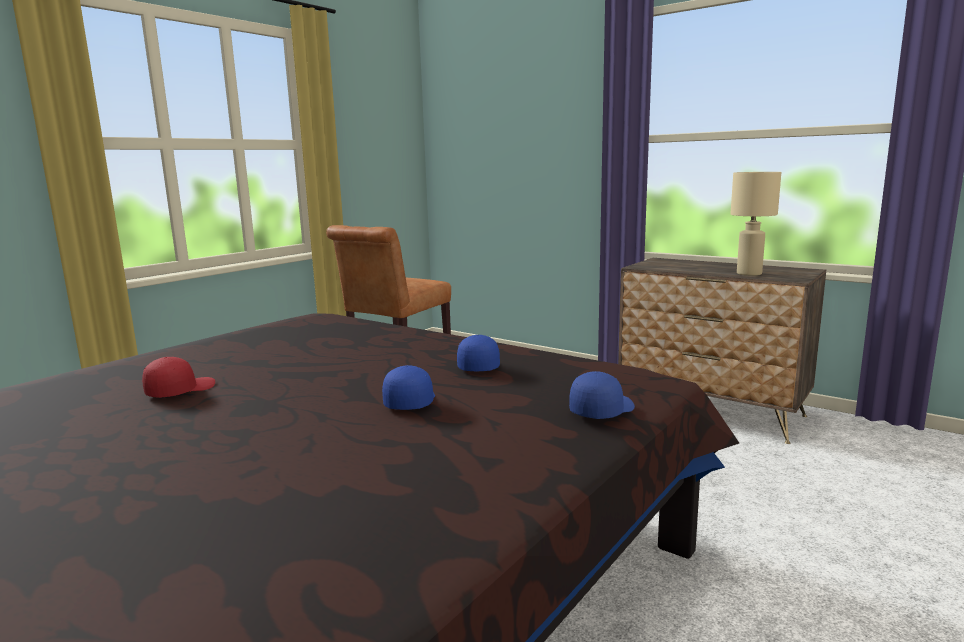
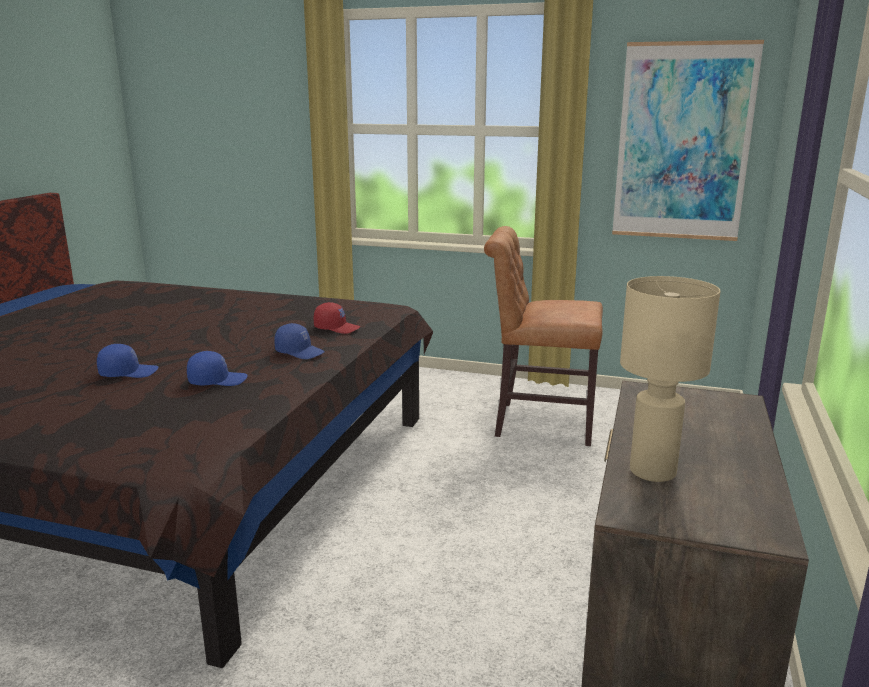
camera: 70 degrees right, 5 degrees up
(180, 390) = (166, 316): red cap -> red cap (337, 328)
(381, 152) = (683, 143): none -> picture
(601, 410) = (91, 436): blue cap -> blue cap (300, 352)

